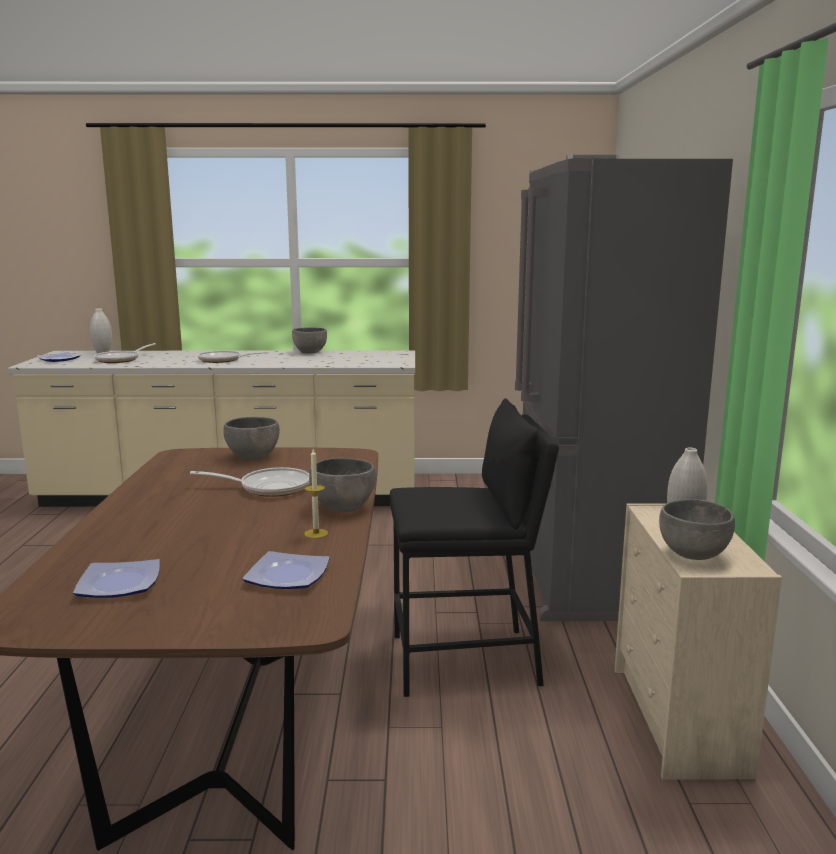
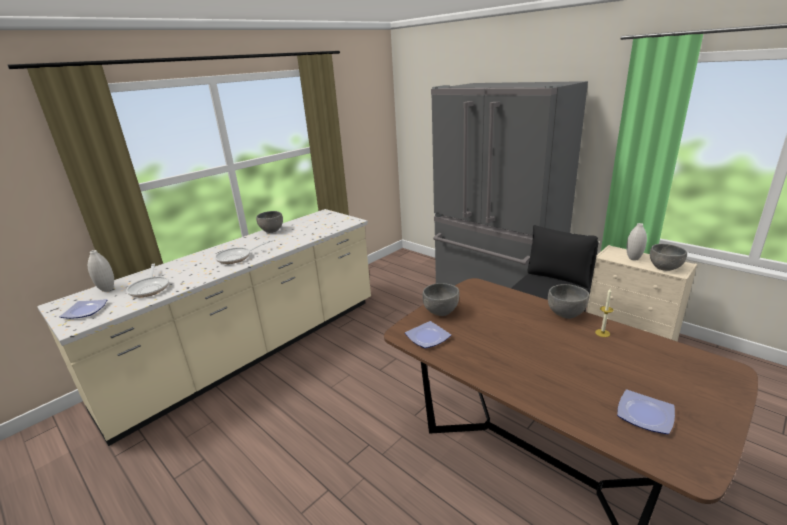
camera: 45 degrees left, 10 degrees up
(269, 487) = (509, 324): frying pan -> none
(286, 575) = (661, 358): plate -> plate (426, 337)

